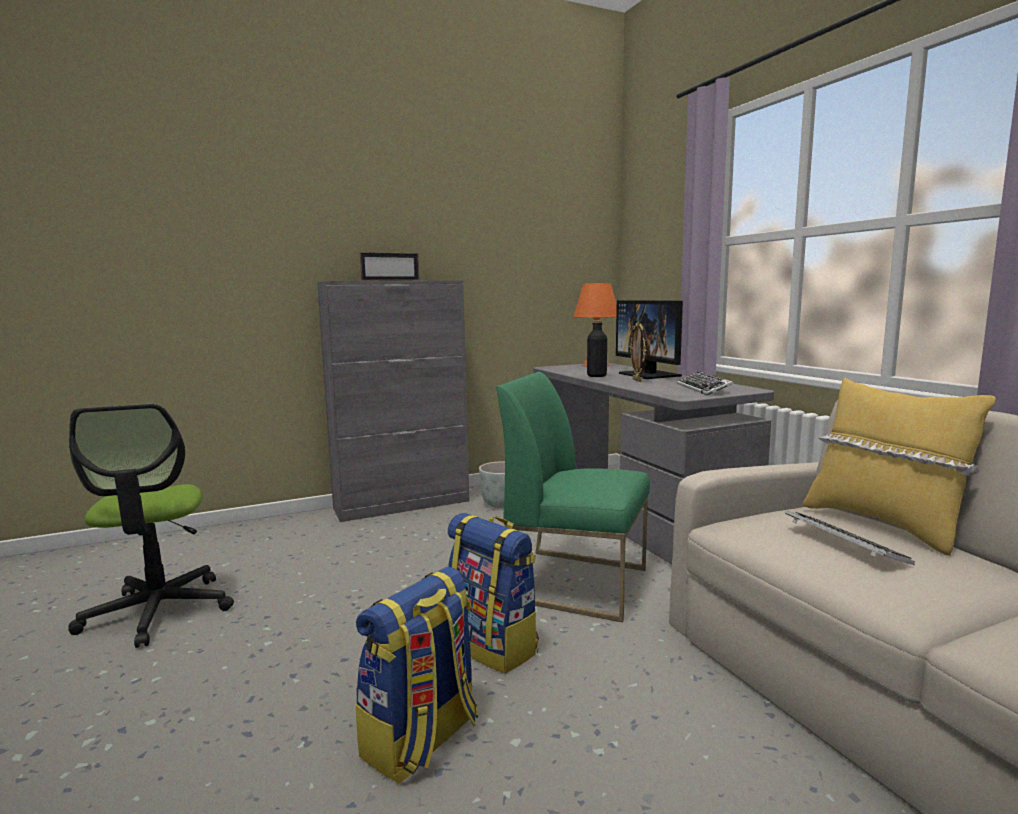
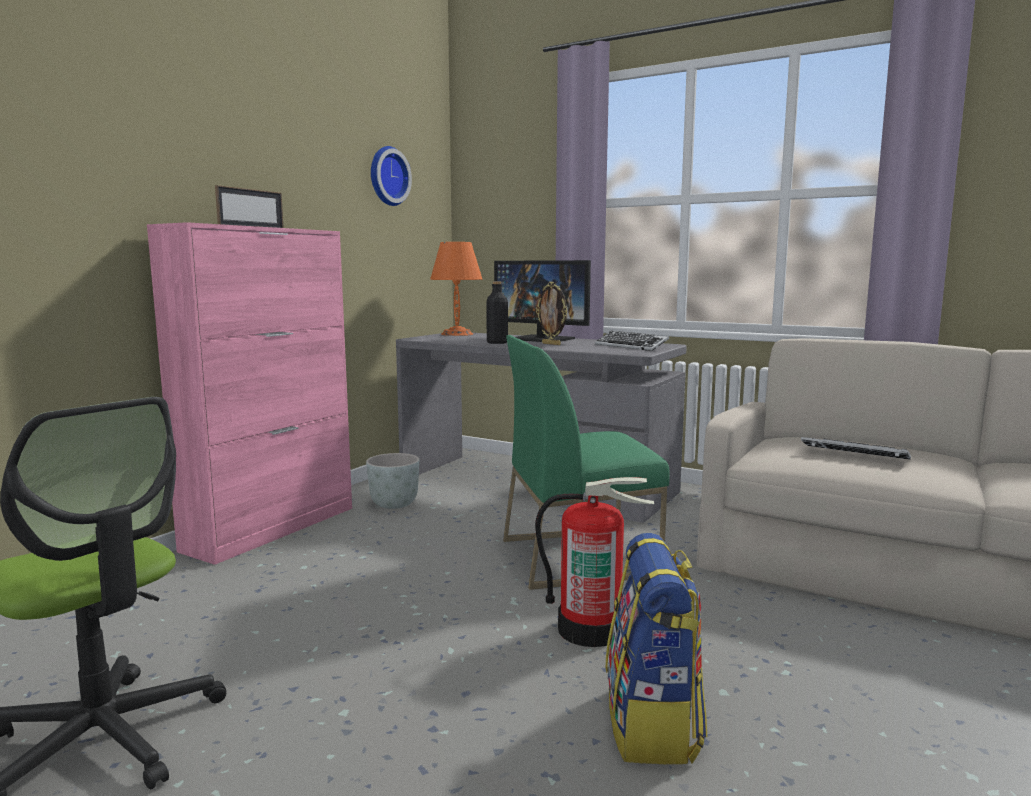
camera: 35 degrees left, 0 degrees up
(403, 505) = (272, 528): grey cabinet -> pink cabinet
(493, 646) = (591, 629): backpack -> fire extinguisher
(542, 229) = (386, 176): none -> wall clock
(883, 524) = (841, 440): yellow pillow -> none

